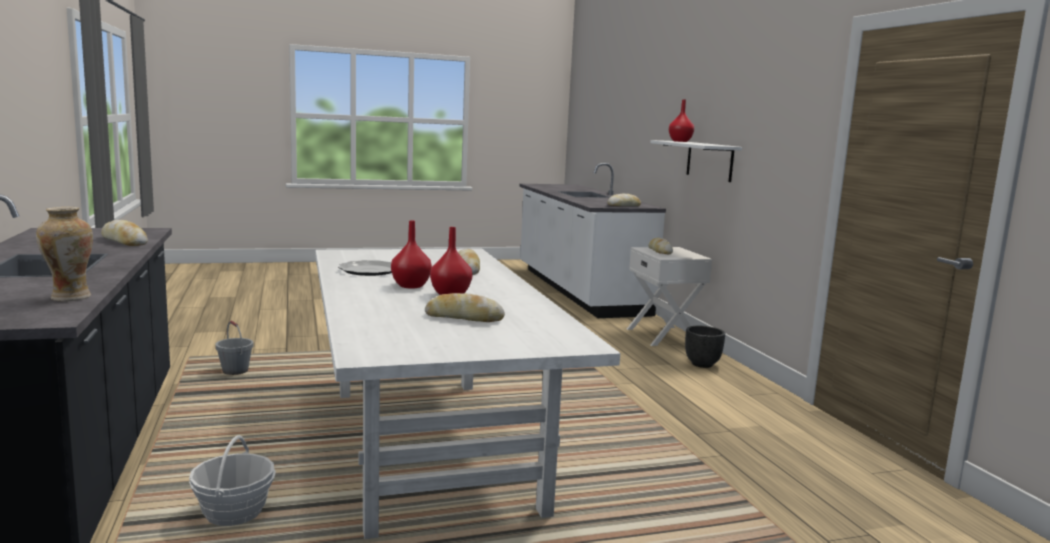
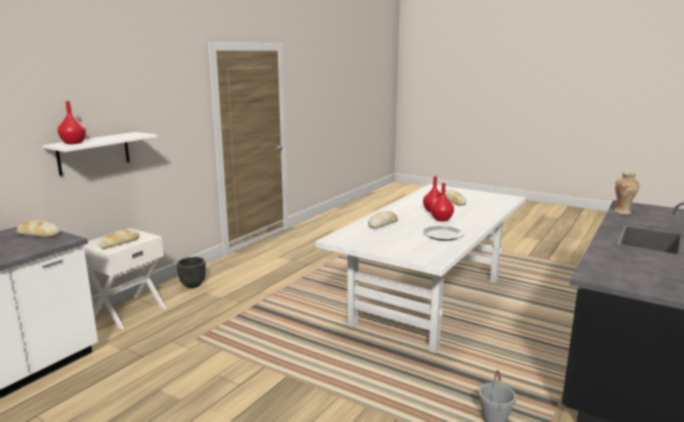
camera: 130 degrees left, 5 degrees up
(124, 241) = (610, 259): bread -> none
(234, 513) = (542, 305): basket -> none

